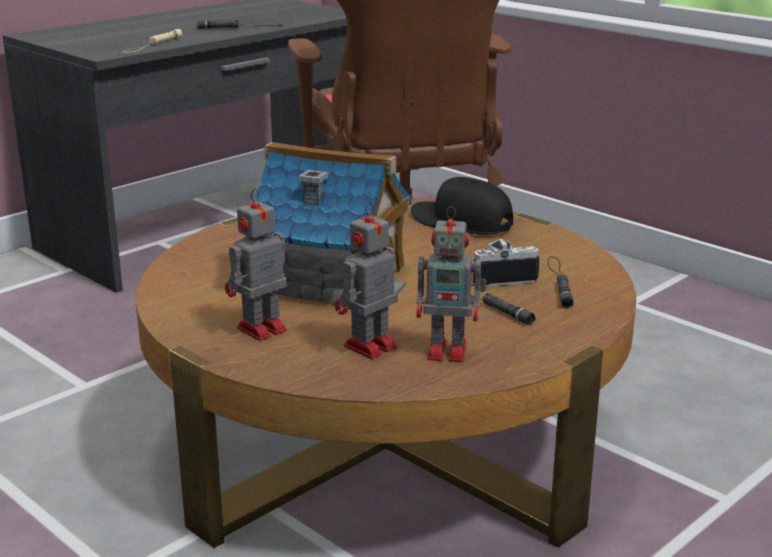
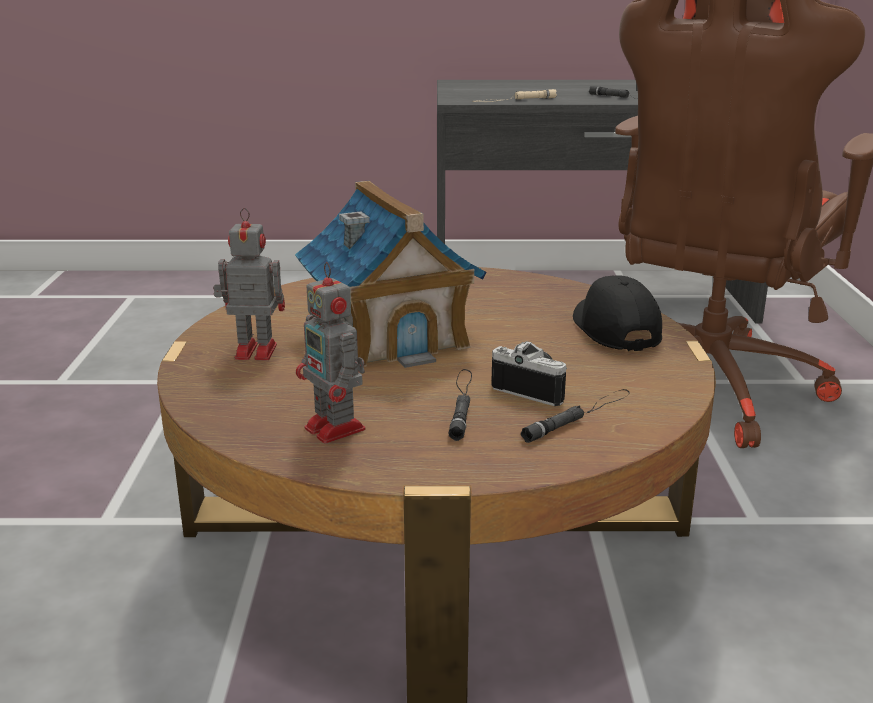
camera: 45 degrees right, 0 degrees up
(368, 347) = (288, 397): toy robot -> none

